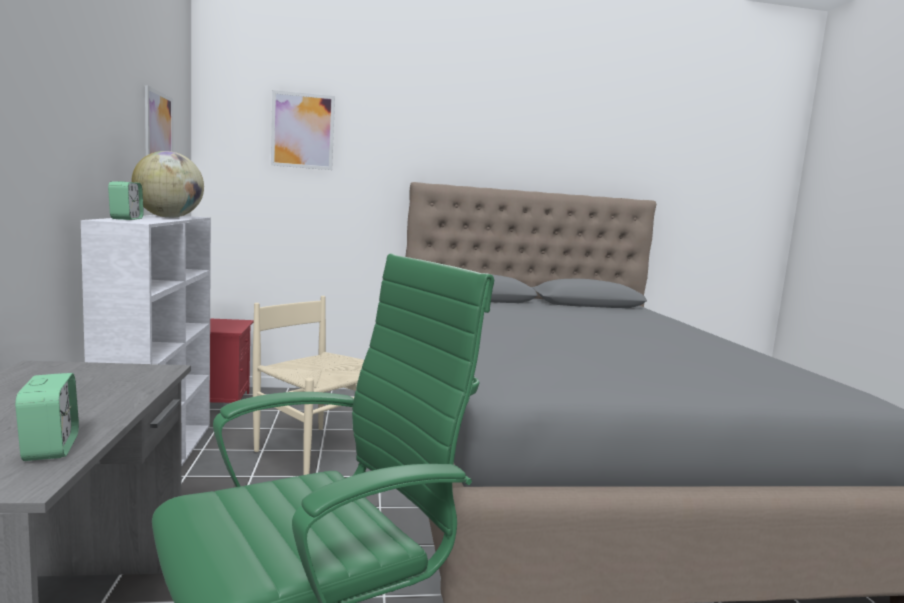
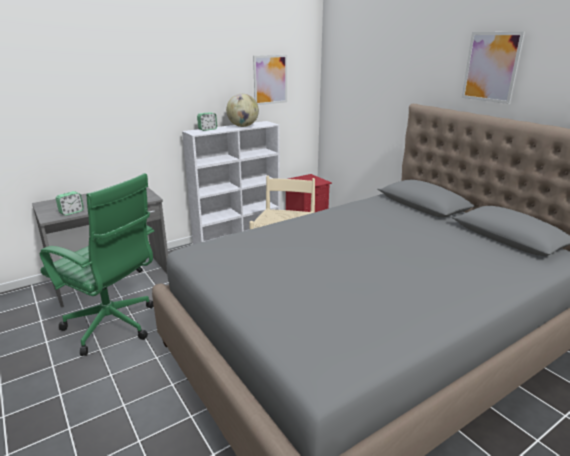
camera: 65 degrees right, 15 degrees up
(302, 131) = (364, 63): picture -> picture (491, 67)

